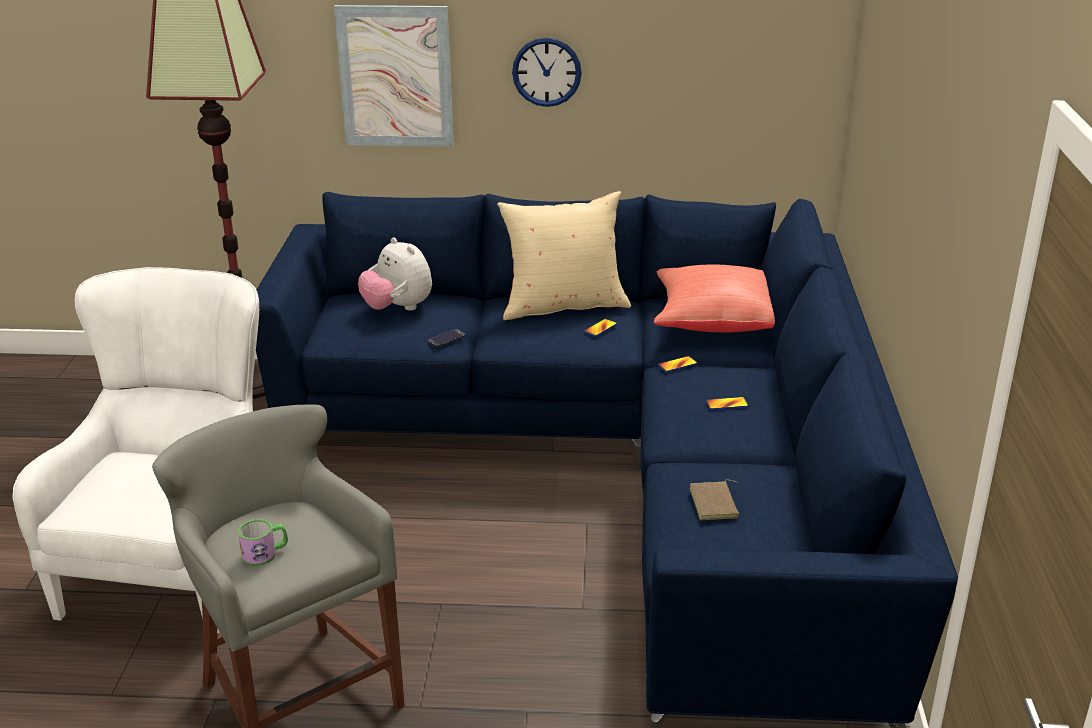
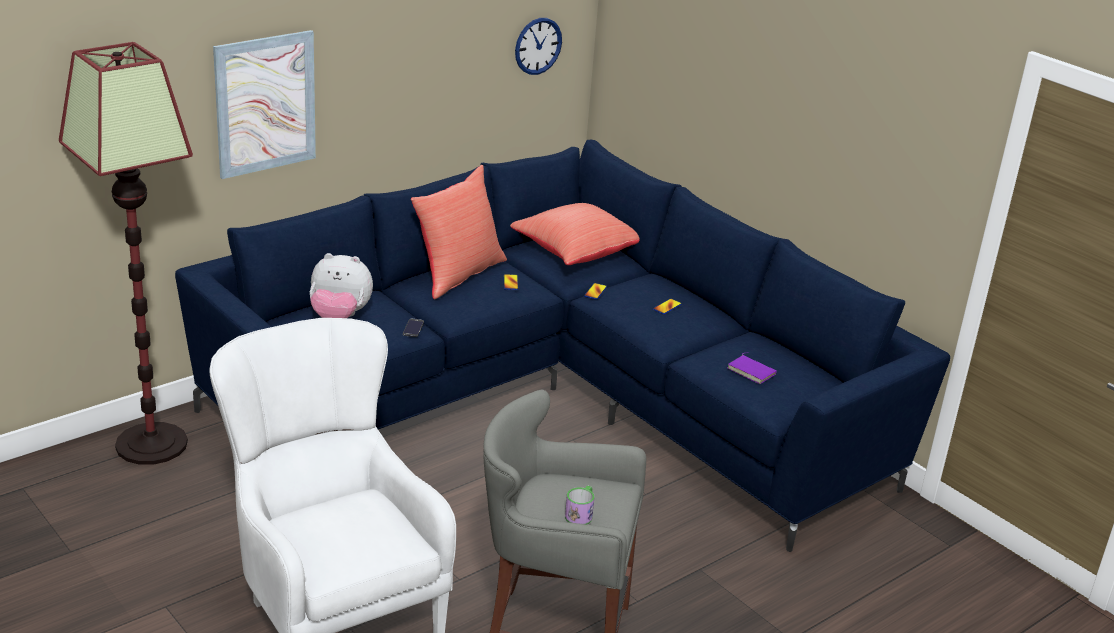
camera: 45 degrees left, 0 degrees up
(546, 72) = (389, 74): wall clock -> wall clock (538, 46)
(563, 306) = (458, 274): beige pillow -> red pillow
(715, 504) = (752, 371): brown book -> purple book

